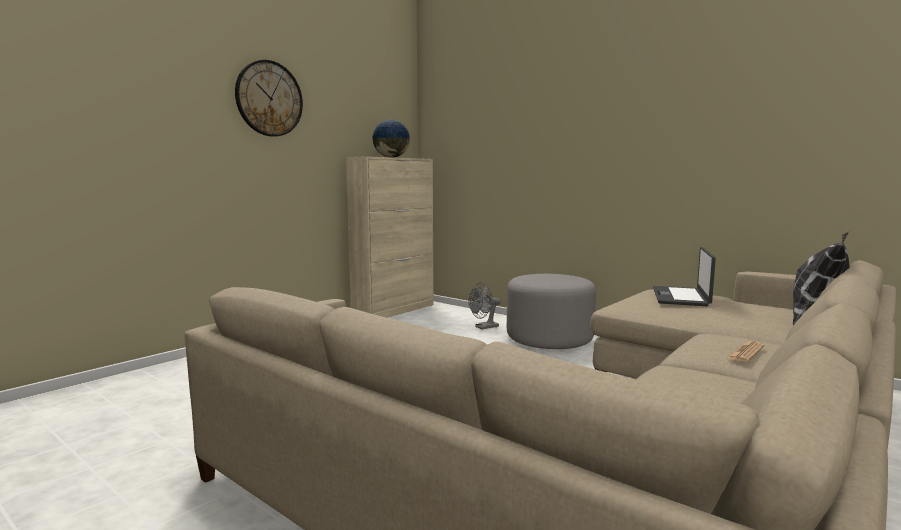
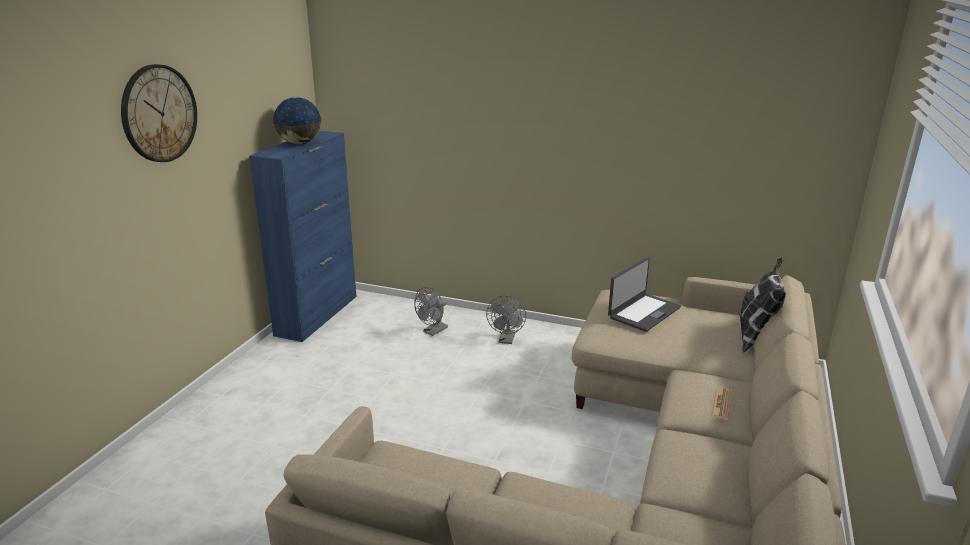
camera: 20 degrees left, 15 degrees up
(394, 310) = (317, 315): beige cabinet -> blue cabinet
(549, 338) = (506, 340): grey ottoman -> grey fan
(681, 297) = (643, 312): laptop -> laptop turned 135 degrees counterclockwise

